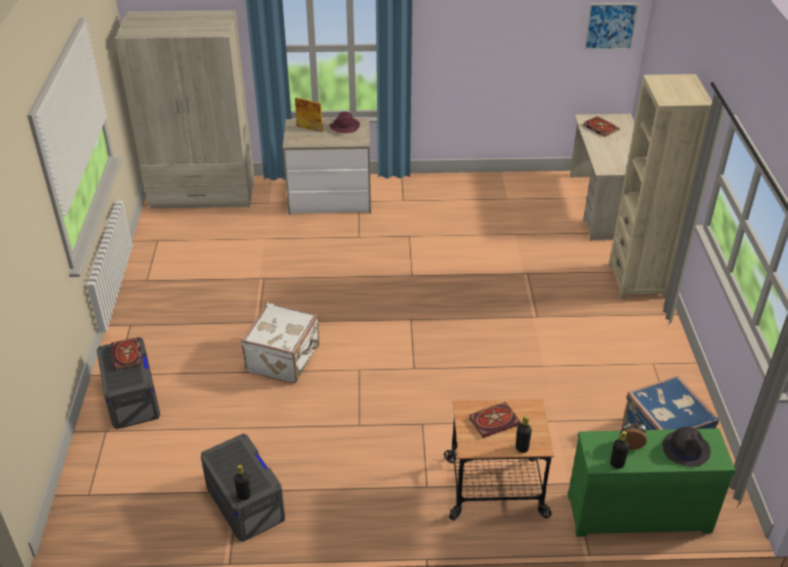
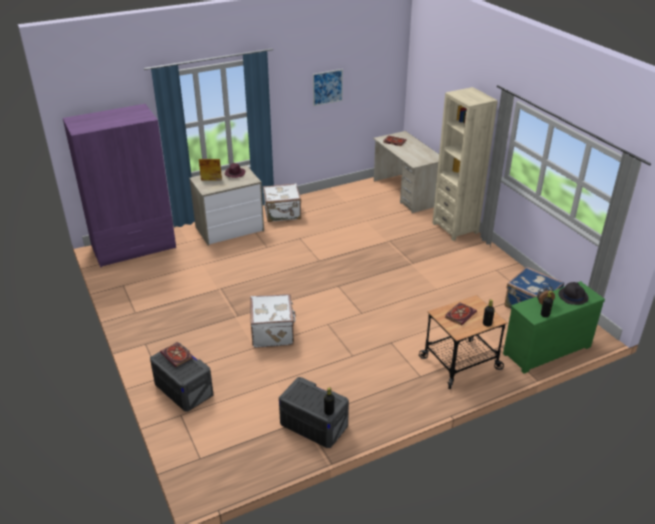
camera: 25 degrees left, 5 degrees down
(203, 193) = (134, 247): beige wardrobe -> purple wardrobe
(411, 195) = (283, 214): none -> white suitcase
(610, 26) = (387, 75): picture -> picture (327, 87)

